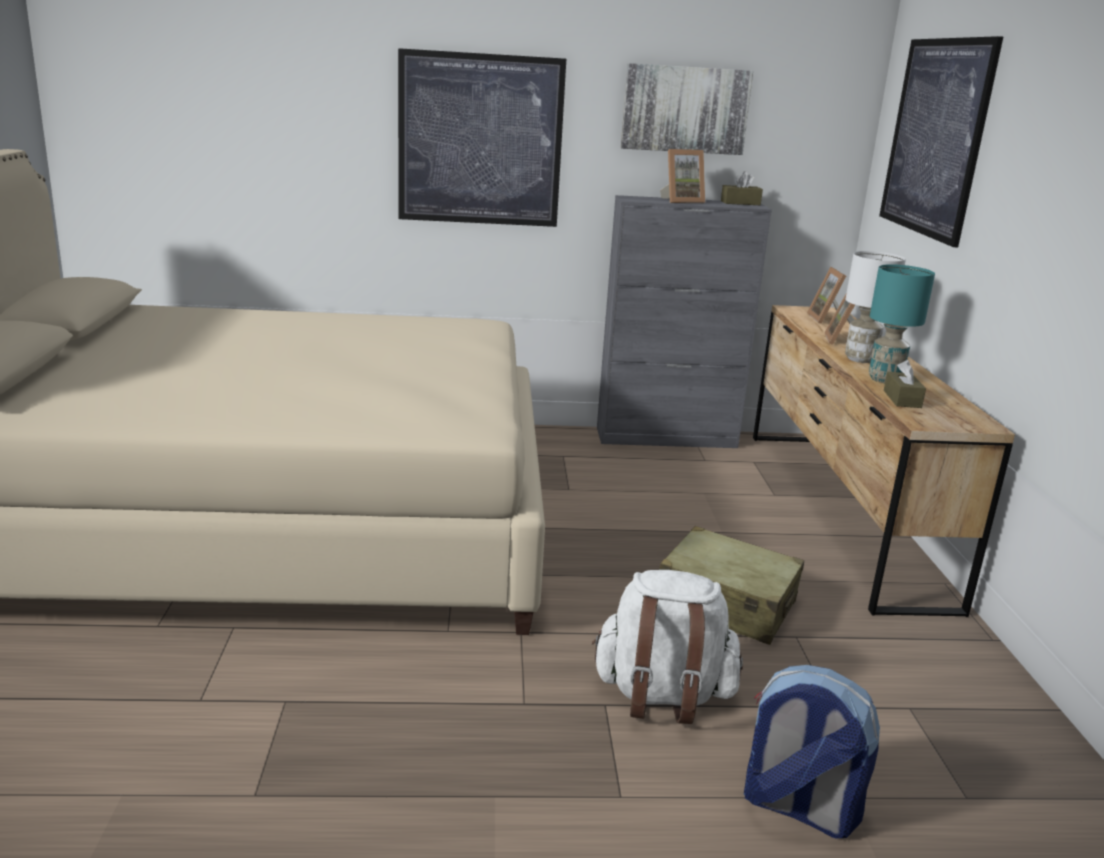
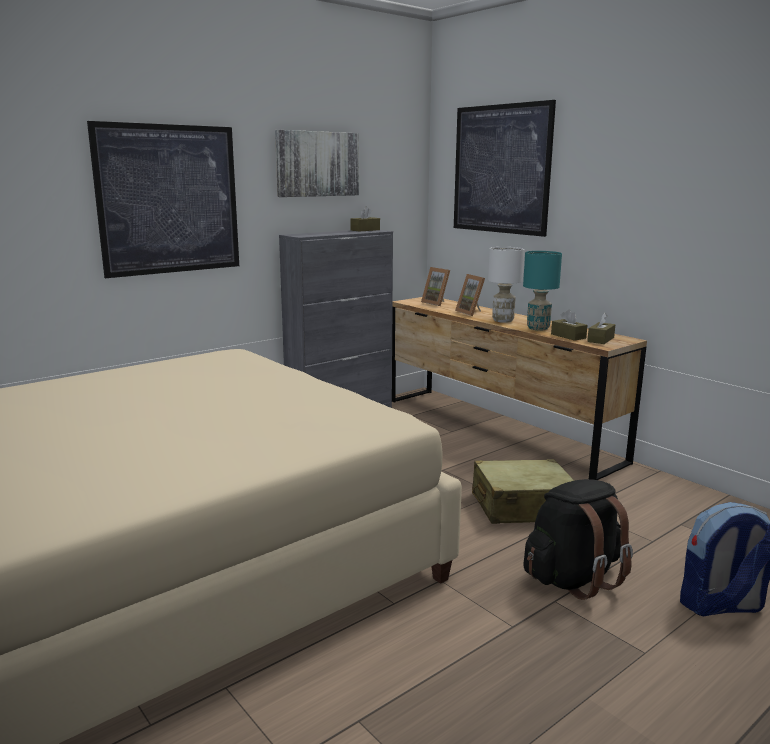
camera: 35 degrees left, 5 degrees down
(662, 695) = (573, 578): white backpack -> black backpack
(681, 201) = (331, 233): picture frame -> none
(939, 415) = (600, 339): none -> brown tissue box

